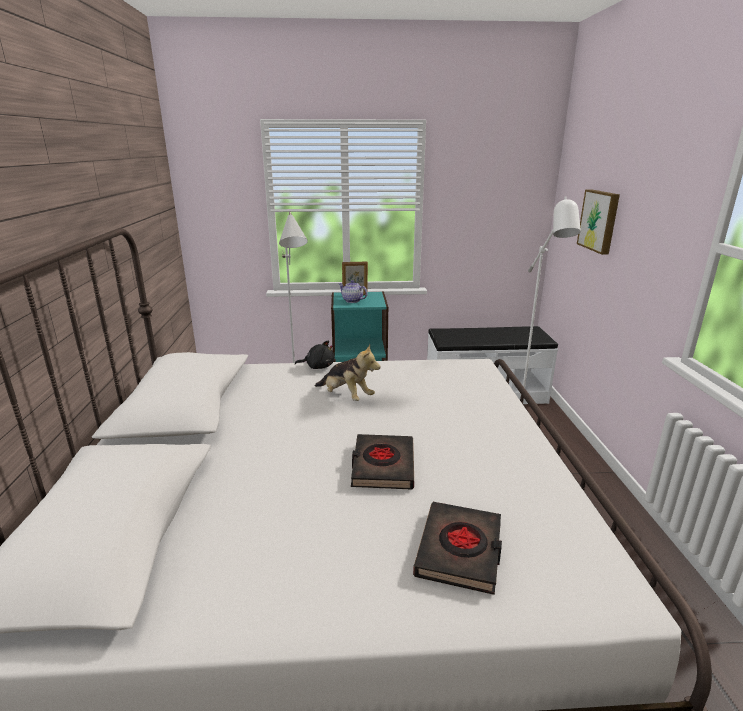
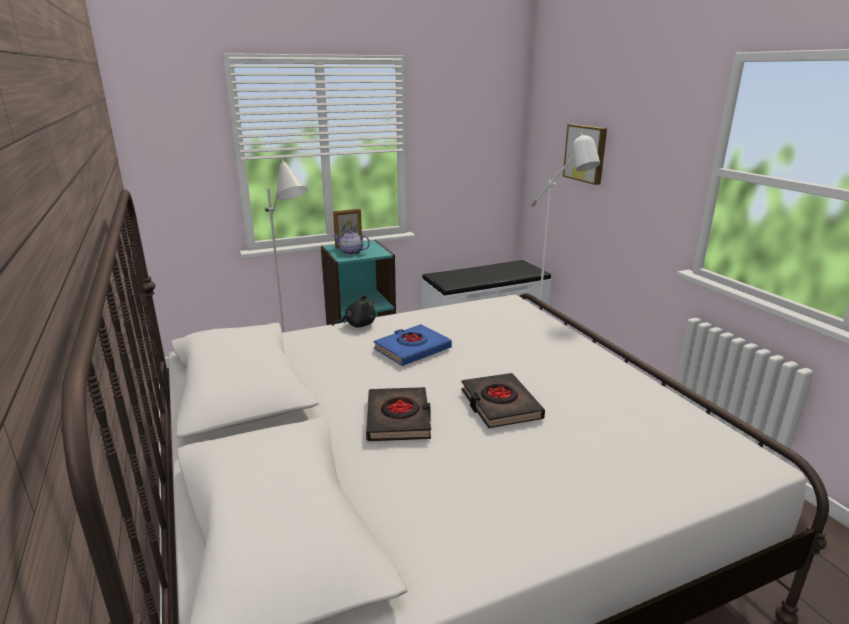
camera: 20 degrees left, 0 degrees up
(346, 396) = (412, 349): plush toy -> blue book
(460, 551) = (619, 458): black book -> black book (399, 419)

